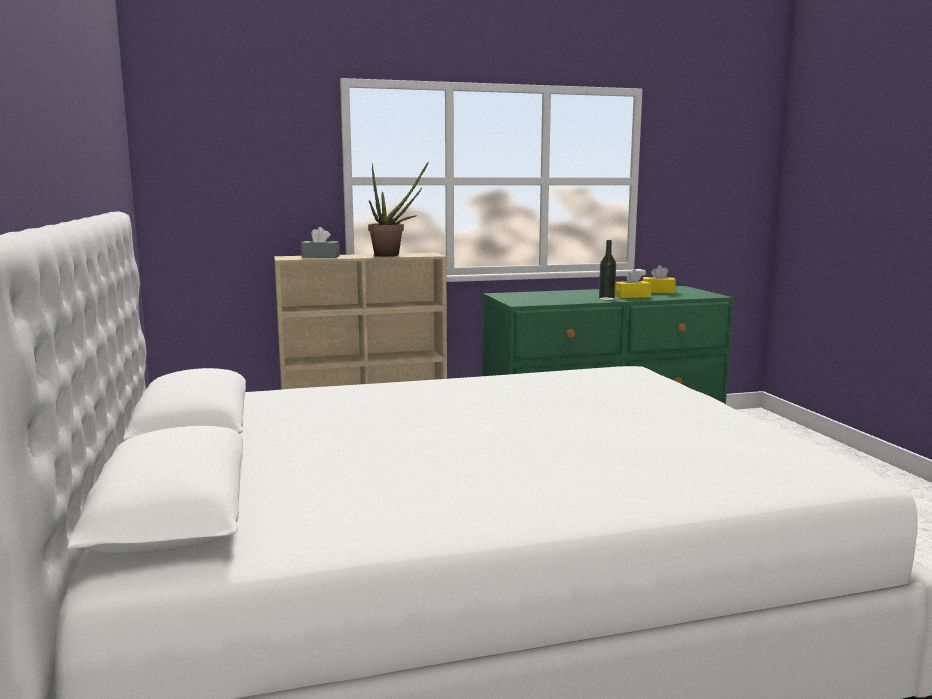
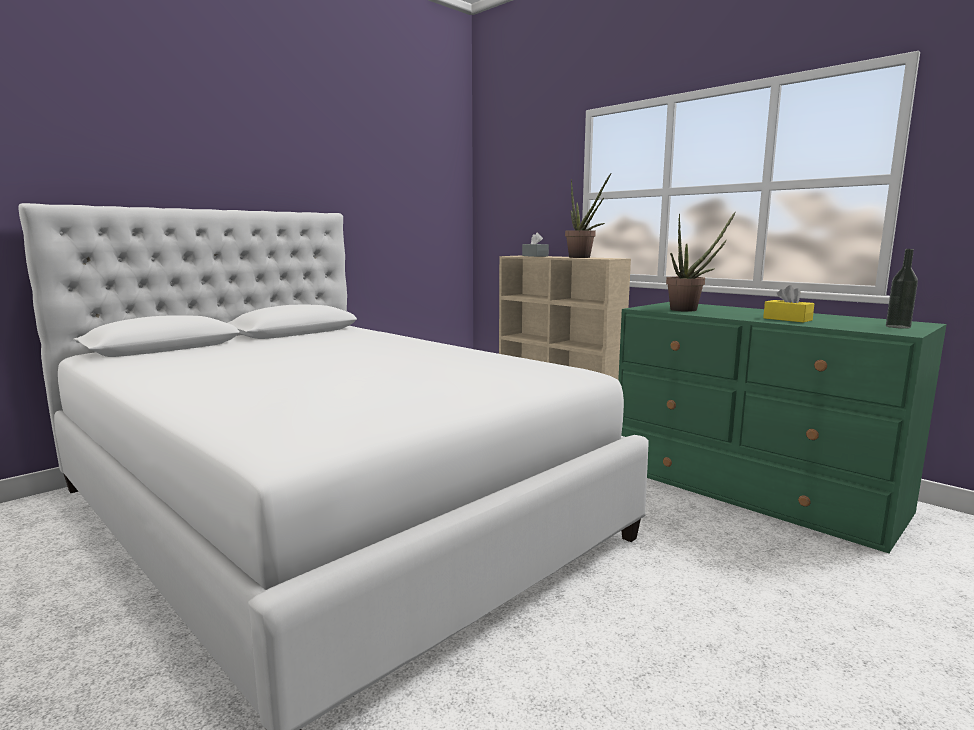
camera: 60 degrees right, 0 degrees up
(548, 299) = (689, 309): none -> potted plant
(606, 298) = (743, 316): bottle -> bottle (898, 327)
(658, 291) = (854, 321): yellow tissue box -> none

